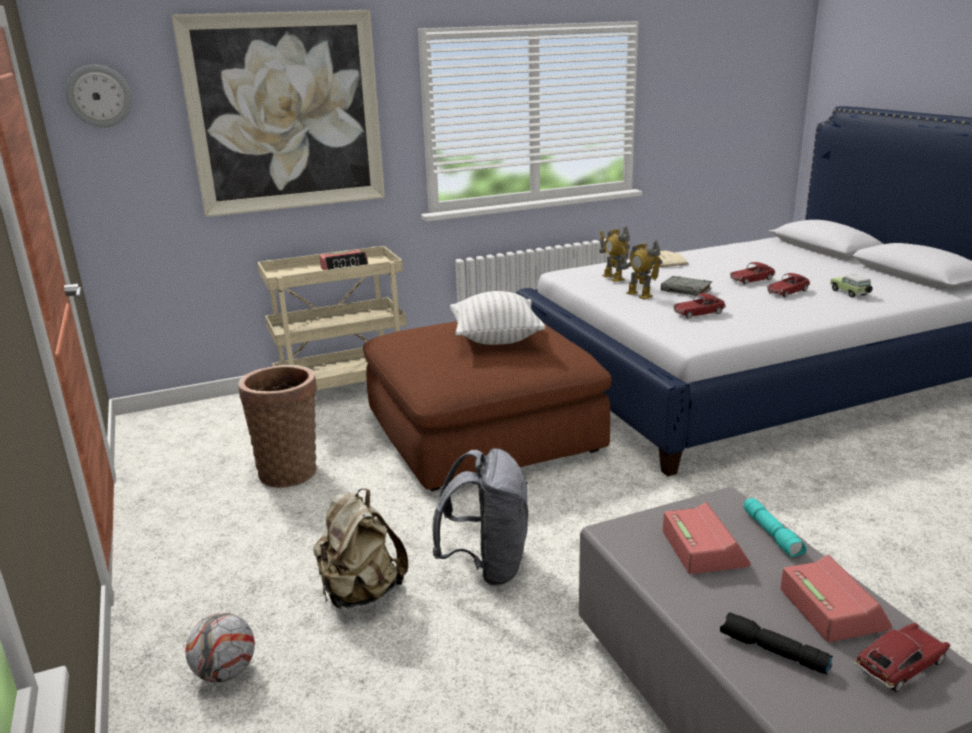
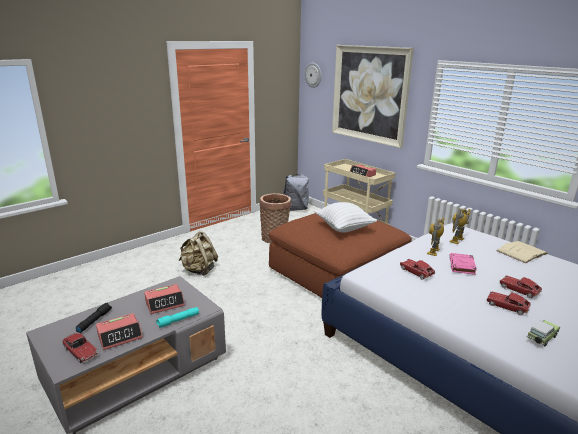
camera: 70 degrees right, 0 degrees up
(225, 672) = (155, 258): football -> none
(487, 566) = (223, 293): grey backpack -> grey backpack (296, 209)
(686, 290) = (462, 266): grey book -> pink book

